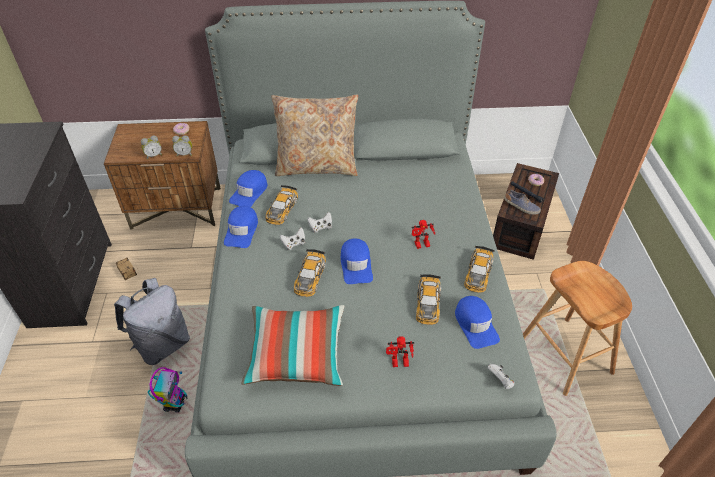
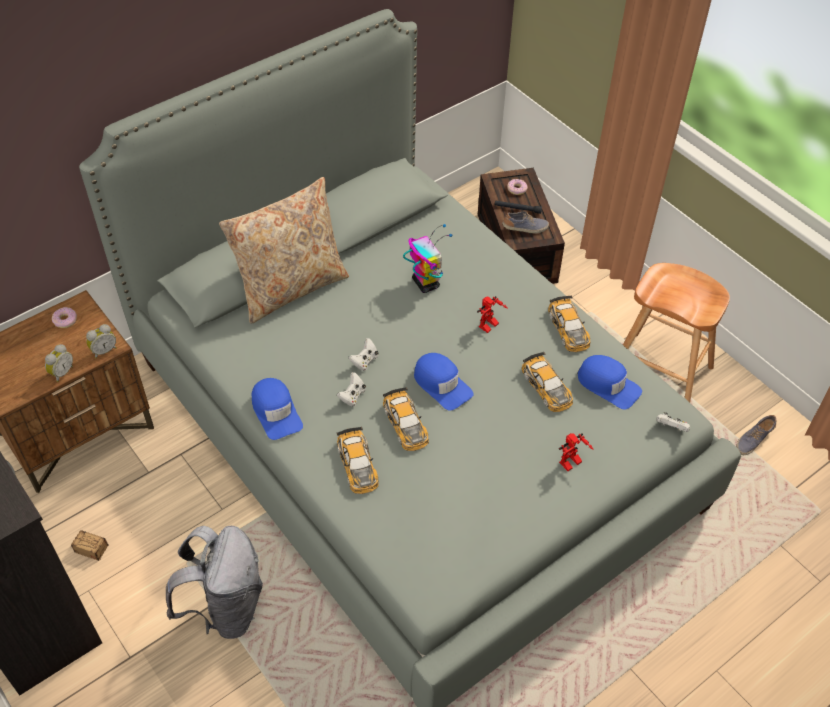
camera: 35 degrees left, 5 degrees up
(175, 403) = (304, 661): toy robot -> toy robot (425, 283)
(249, 192) = (239, 360): blue cap -> none
(281, 209) = (298, 362): toy car -> toy car (358, 465)
(296, 353) = (465, 512): pillow -> none
(609, 444) = (753, 439): none -> shoe

